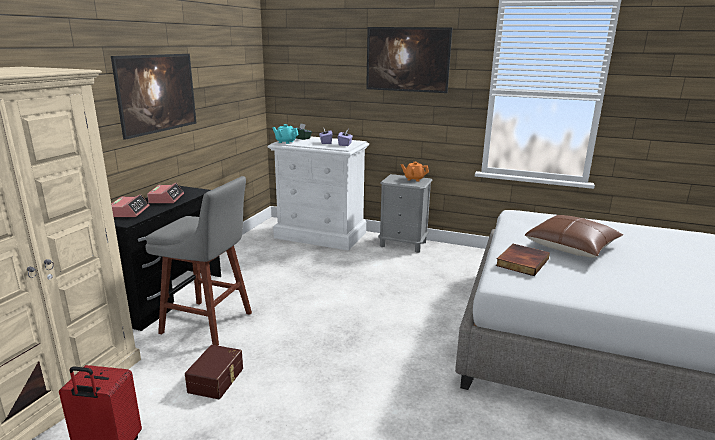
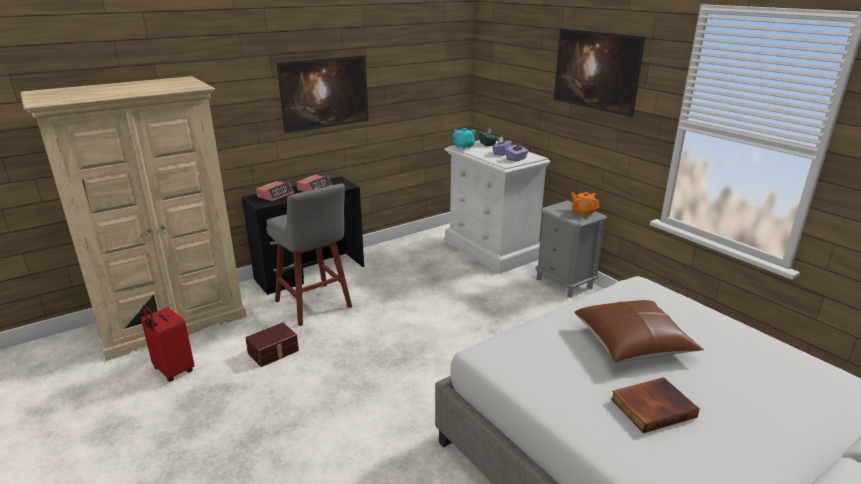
camera: 35 degrees right, 5 degrees up
(521, 262) = (539, 339): book -> book (652, 406)

